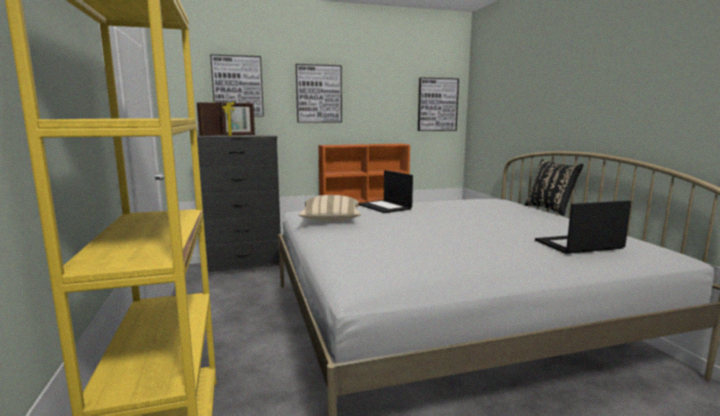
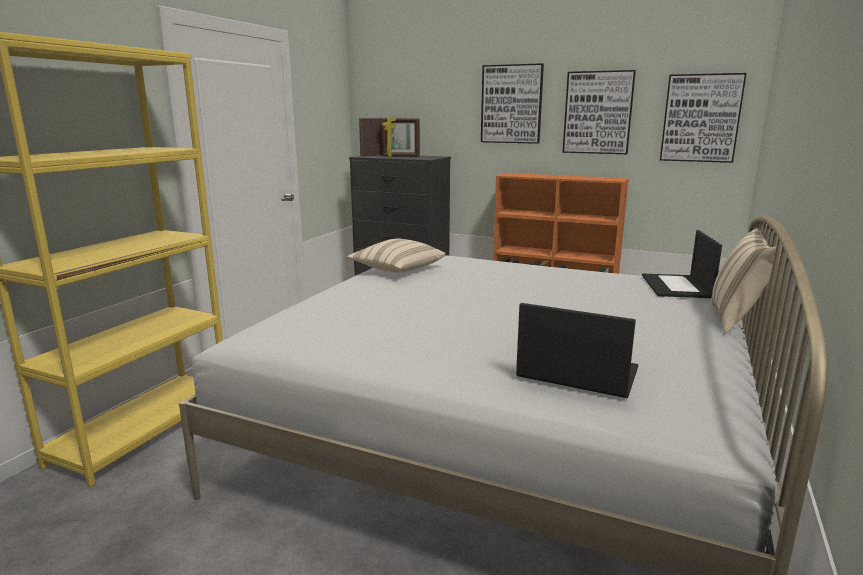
camera: 40 degrees right, 5 degrees up
(237, 86) = (417, 97): picture -> picture (598, 113)
(385, 207) = (497, 266): laptop -> laptop (677, 286)
(550, 210) = (736, 319): black pillow -> beige pillow

